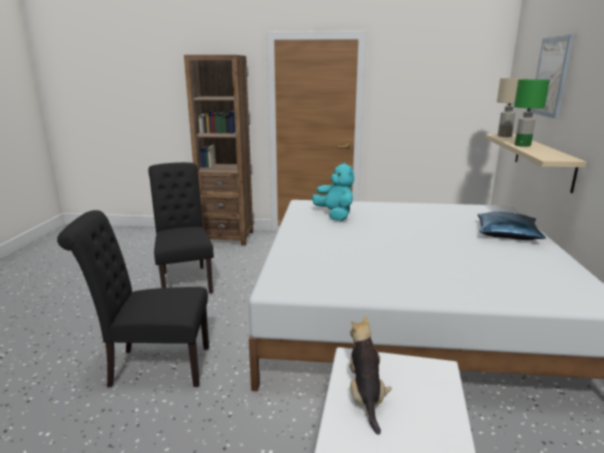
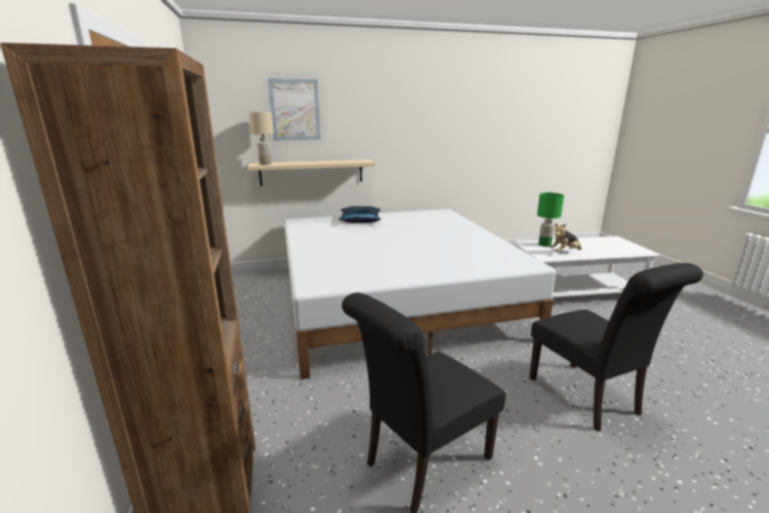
camera: 110 degrees left, 0 degrees up
(335, 215) = (354, 266): turquoise plush toy -> none
(522, 145) = (316, 163): green table lamp -> green table lamp (545, 245)

